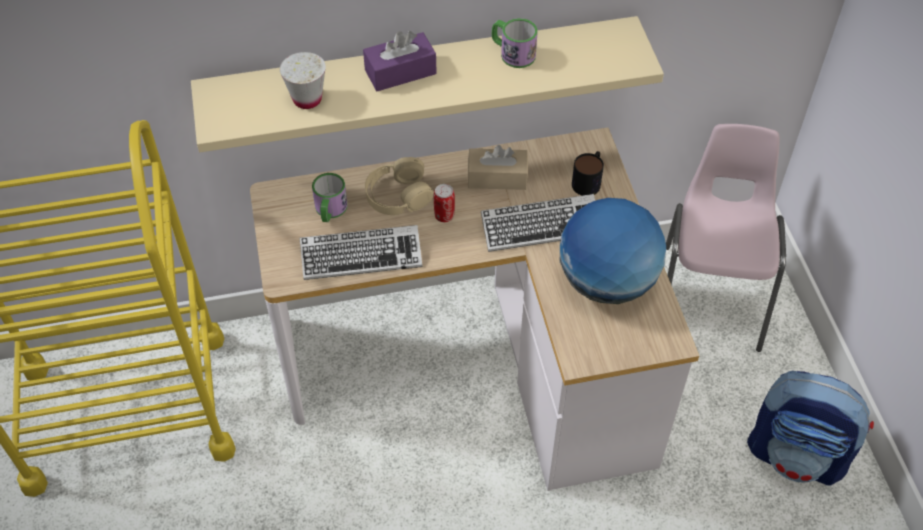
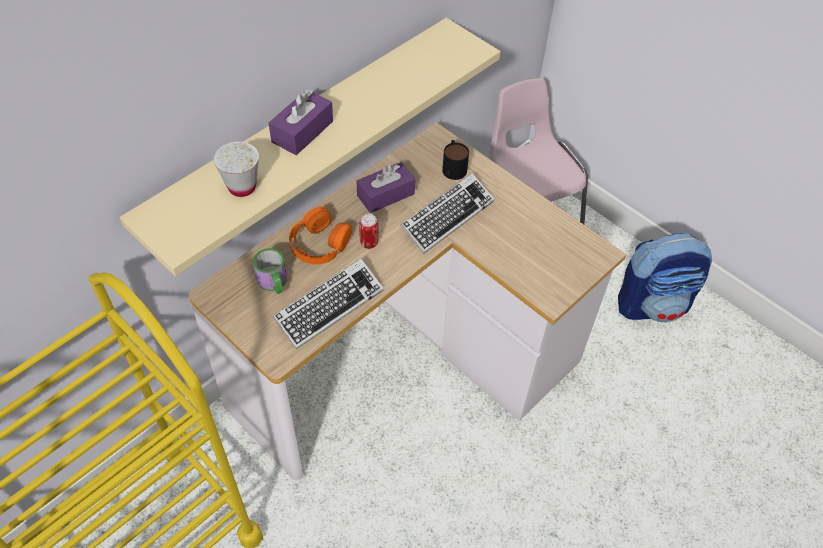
camera: 35 degrees left, 0 degrees up
(398, 195) = (319, 244): beige headphones -> orange headphones
(497, 177) = (385, 195): beige tissue box -> purple tissue box
(512, 53) = (379, 80): mug -> none
(606, 282) = (525, 234): globe -> none

